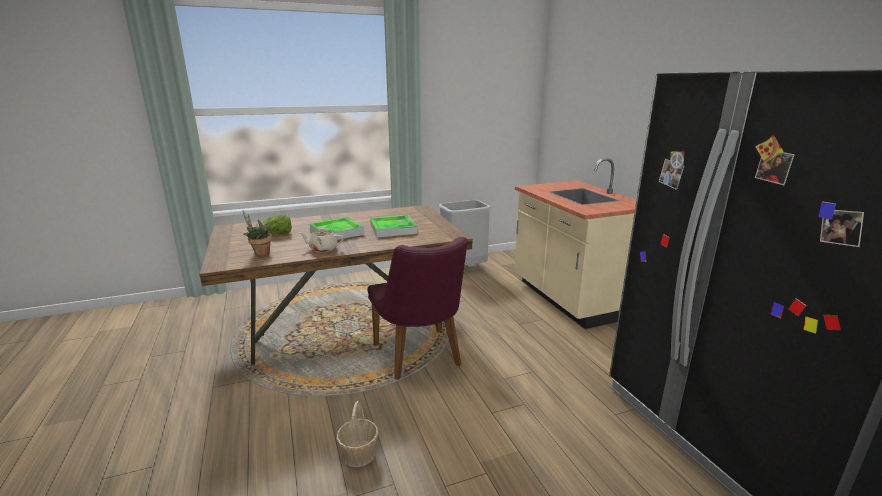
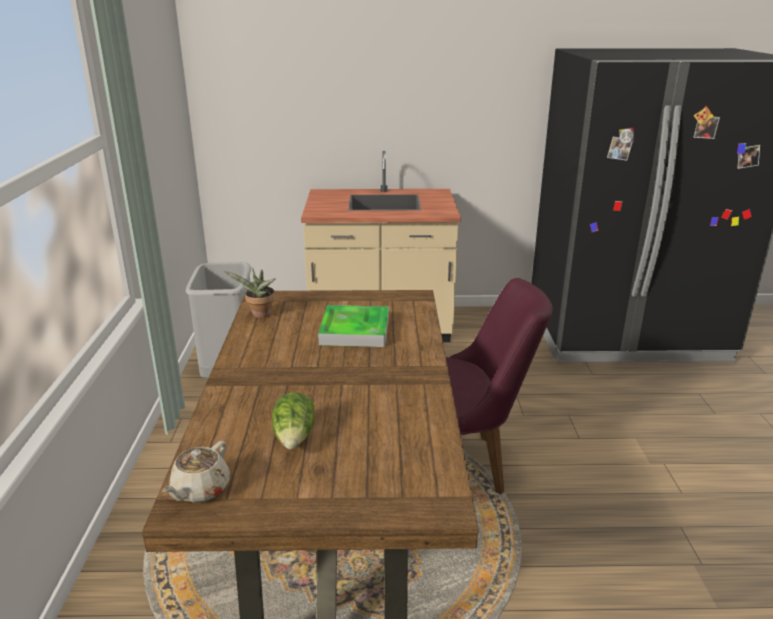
camera: 70 degrees left, 5 degrees up
(260, 253) = (398, 457): potted plant -> potted plant (259, 315)
(323, 249) = (413, 394): beige teapot -> beige teapot (200, 490)
(337, 232) = (335, 376): tray -> none
(359, 453) = (636, 547): basket -> none

